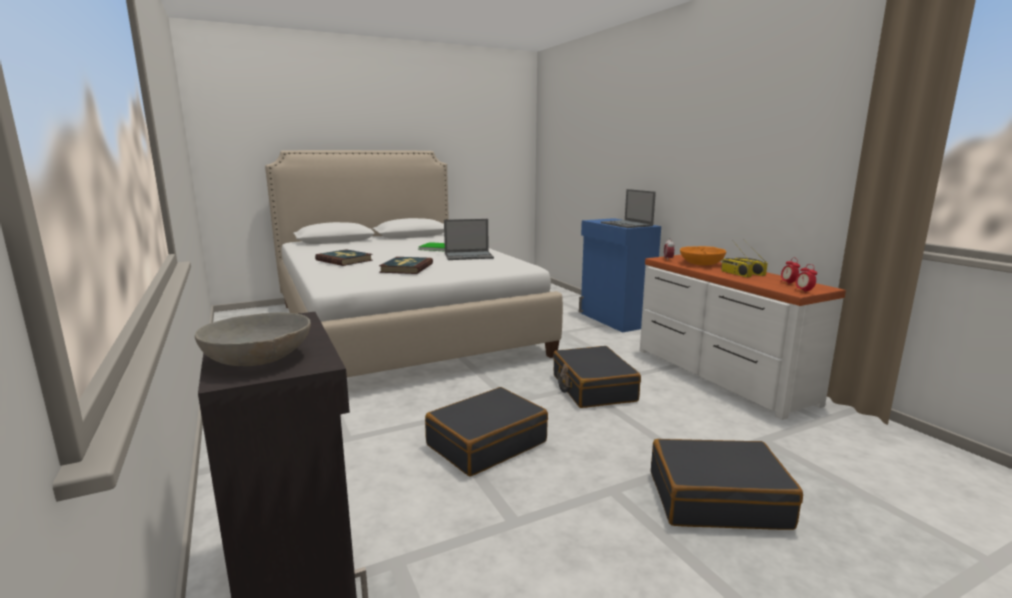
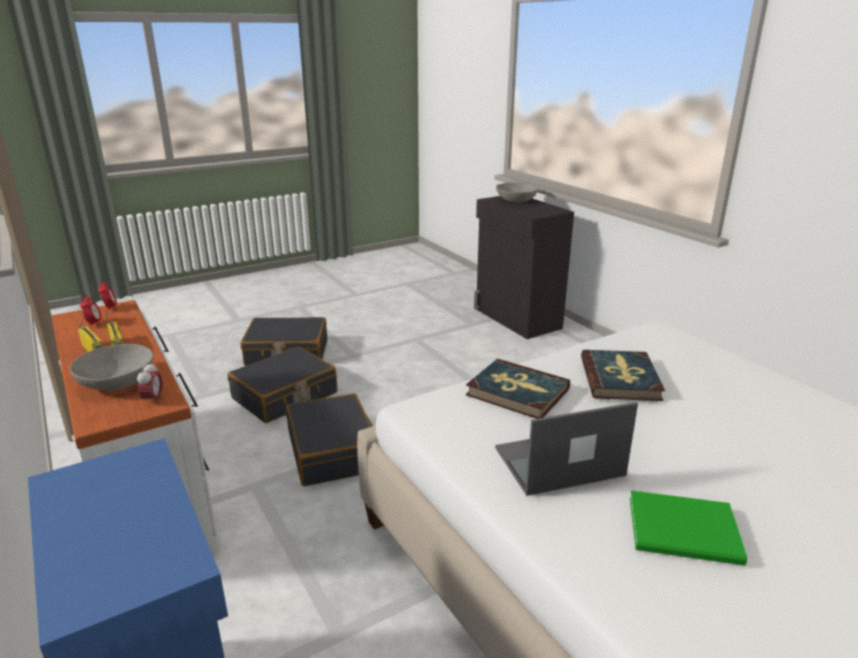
camera: 175 degrees right, 10 degrees up
(344, 260) = (778, 410): book -> book (517, 392)
(486, 443) = (444, 381): black suitcase -> black suitcase (285, 396)
(627, 224) = (116, 490): laptop -> none
(701, 263) = (117, 382): orange bowl -> grey bowl

